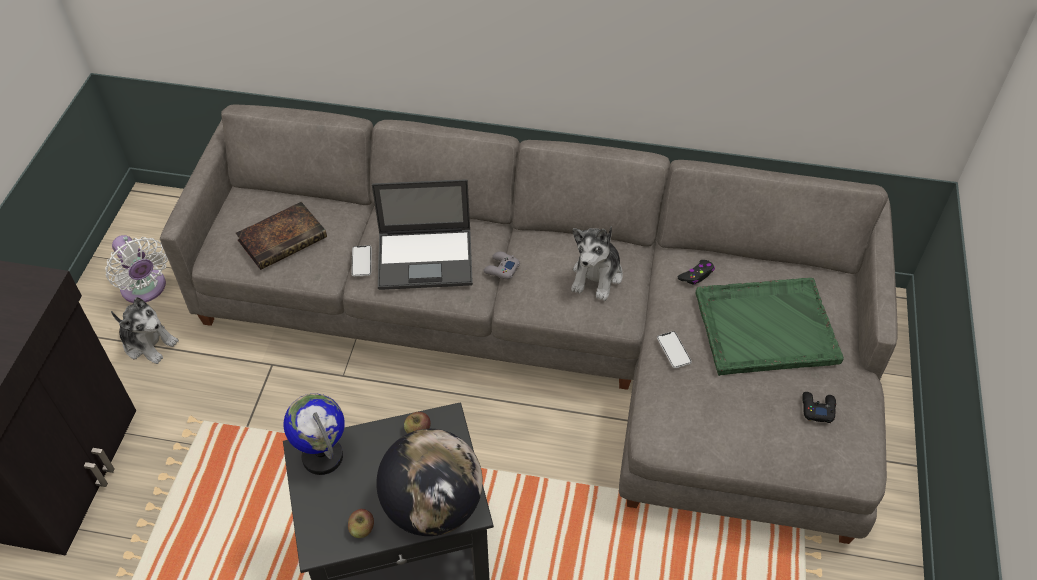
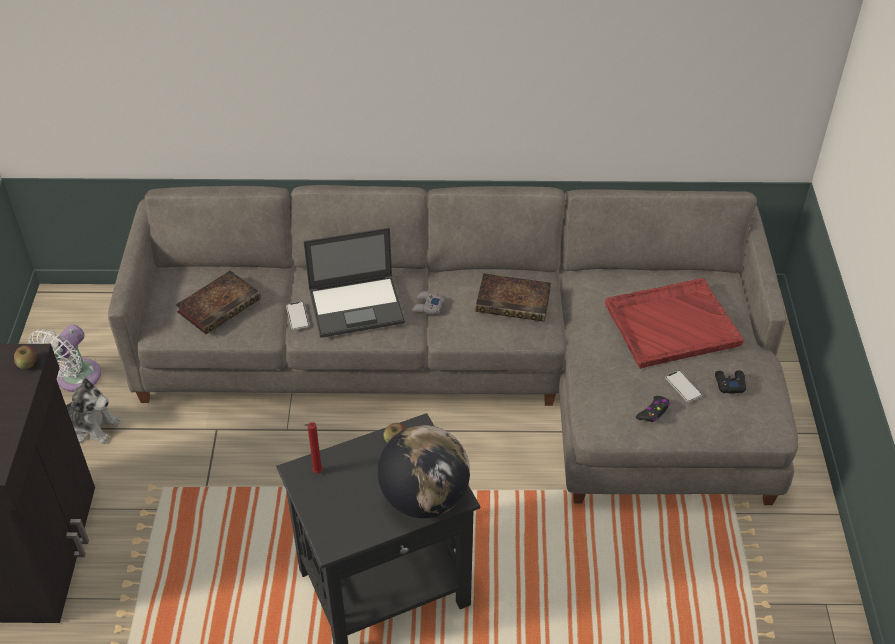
camera: 10 degrees left, 5 degrees down
(145, 289) = (75, 379): white fan -> white fan turned 75 degrees clockwise
(323, 456) = (316, 473): globe -> red candle
(362, 529) = (367, 525): apple -> apple (28, 364)
(597, 276) = (515, 301): plush toy -> book
(673, 350) = (596, 353): phone -> phone (683, 387)
(696, 275) = (602, 289): black game controller -> black game controller (653, 412)
(764, 327) = (670, 325): green tray -> red tray

